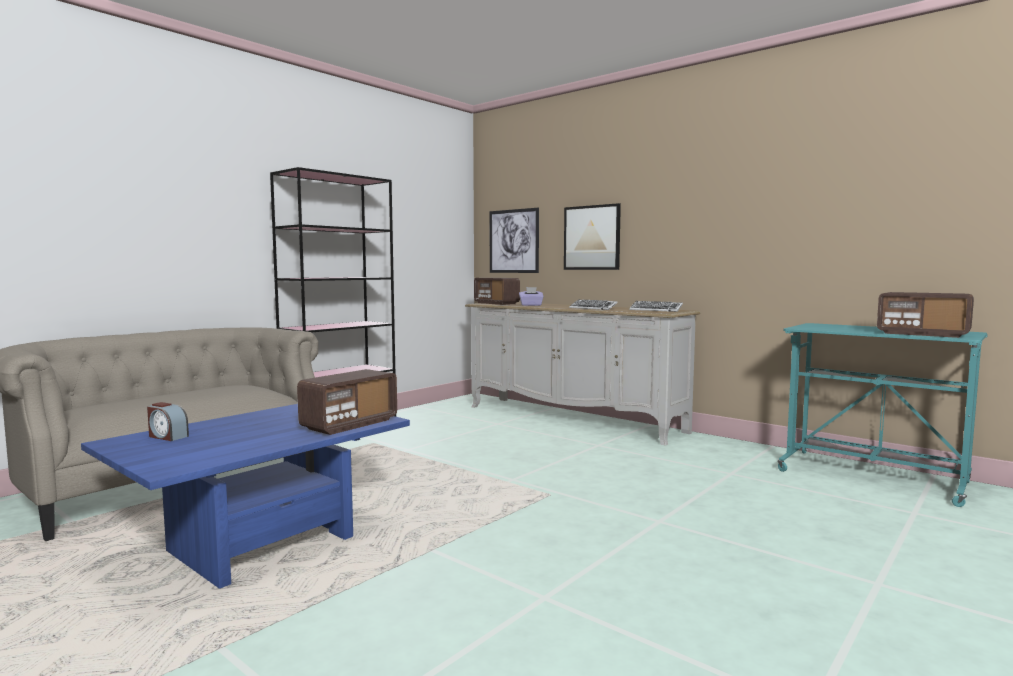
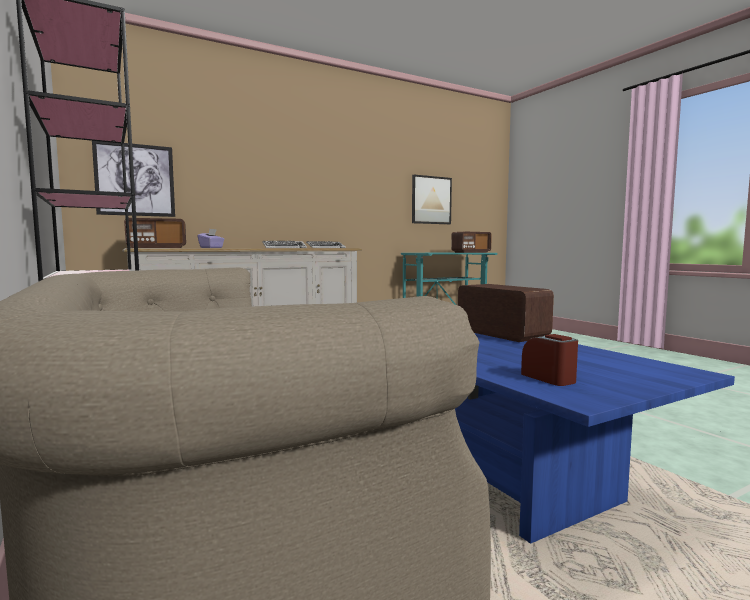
camera: 70 degrees left, 0 degrees up
(167, 436) = (549, 378): alarm clock -> alarm clock turned 75 degrees counterclockwise
(592, 237) = (239, 186): picture -> picture (431, 200)

